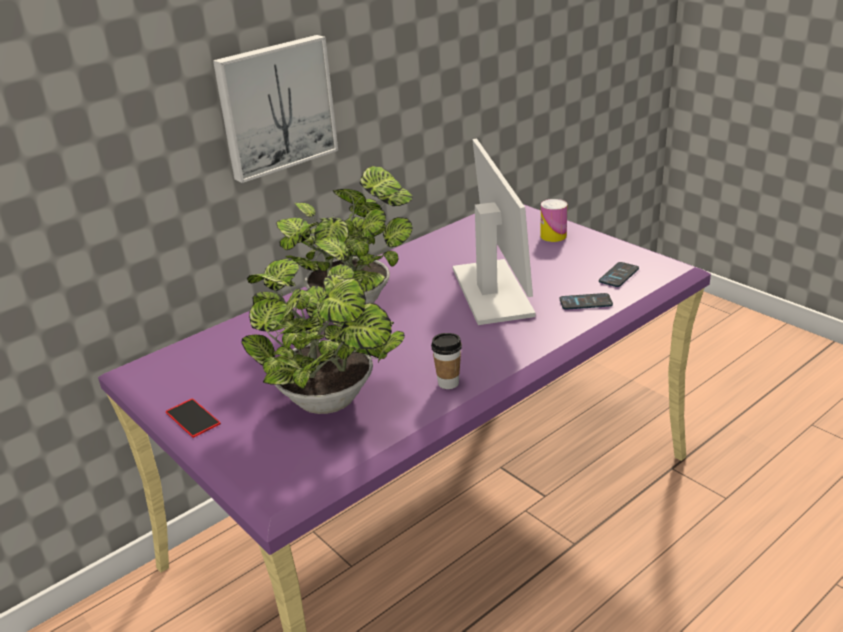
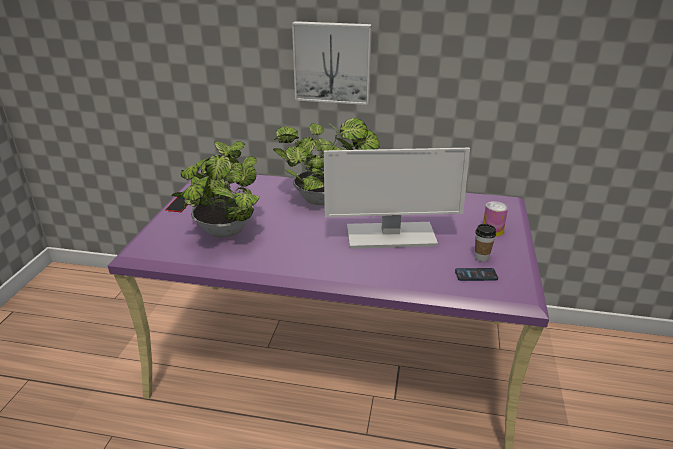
camera: 50 degrees right, 0 degrees up
(448, 383) = (274, 260): cup -> cup (481, 258)
(493, 292) = (390, 236): monitor -> monitor turned 45 degrees clockwise
(585, 302) = (421, 274): phone -> none

